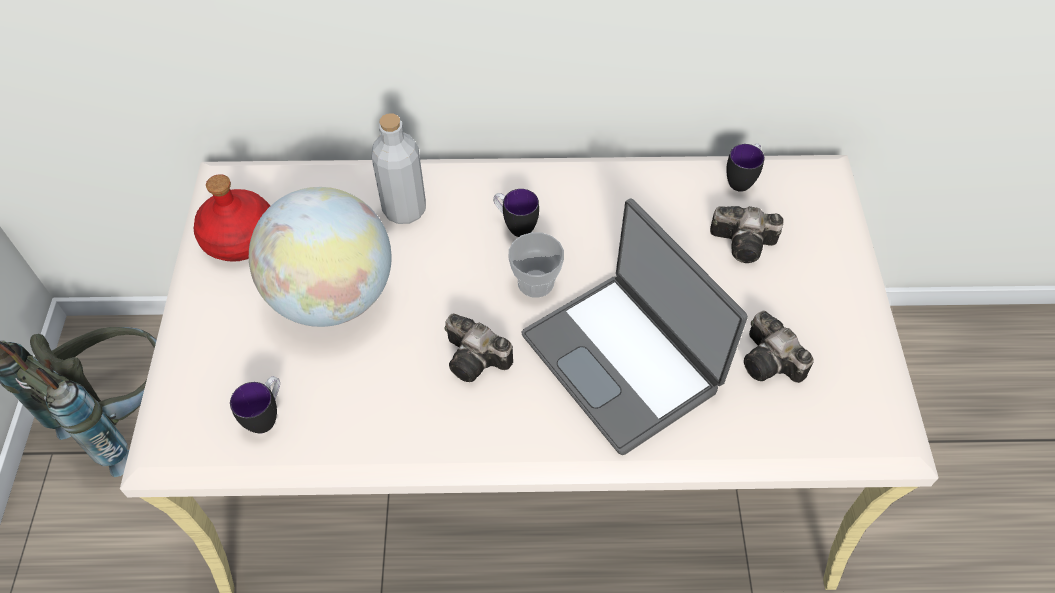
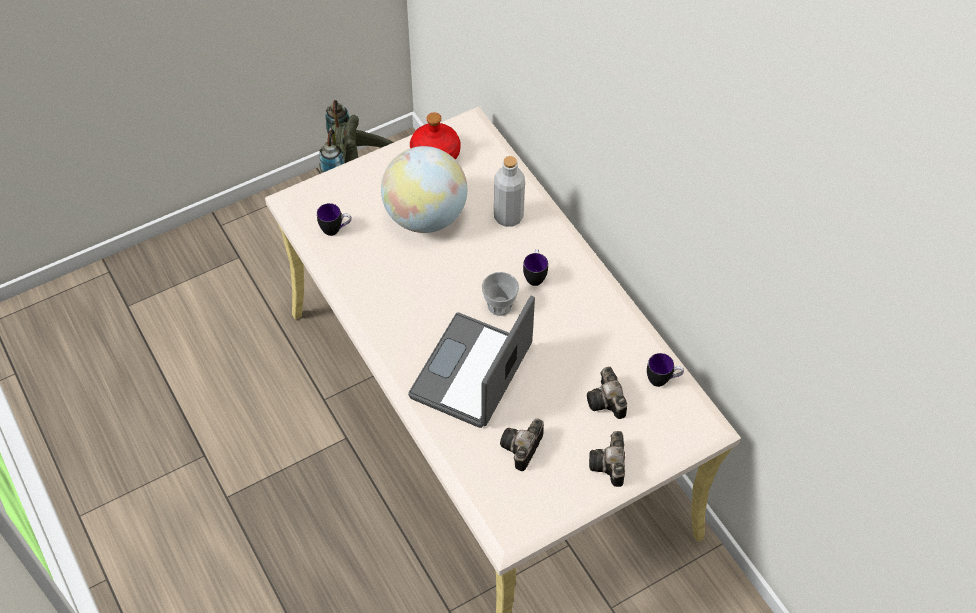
camera: 60 degrees right, 0 degrees up
(478, 360) = (428, 303): camera -> camera (609, 466)

